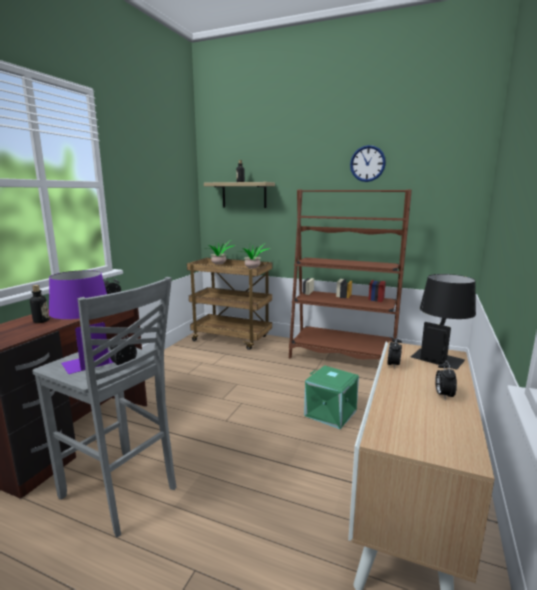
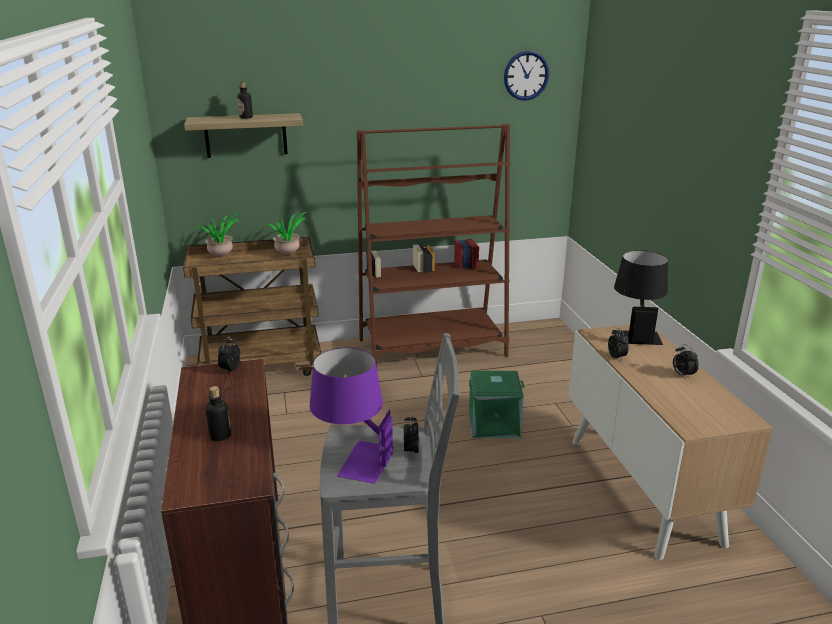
camera: 35 degrees left, 10 degrees up
(367, 163) = (437, 83): wall clock -> wall clock (526, 75)

